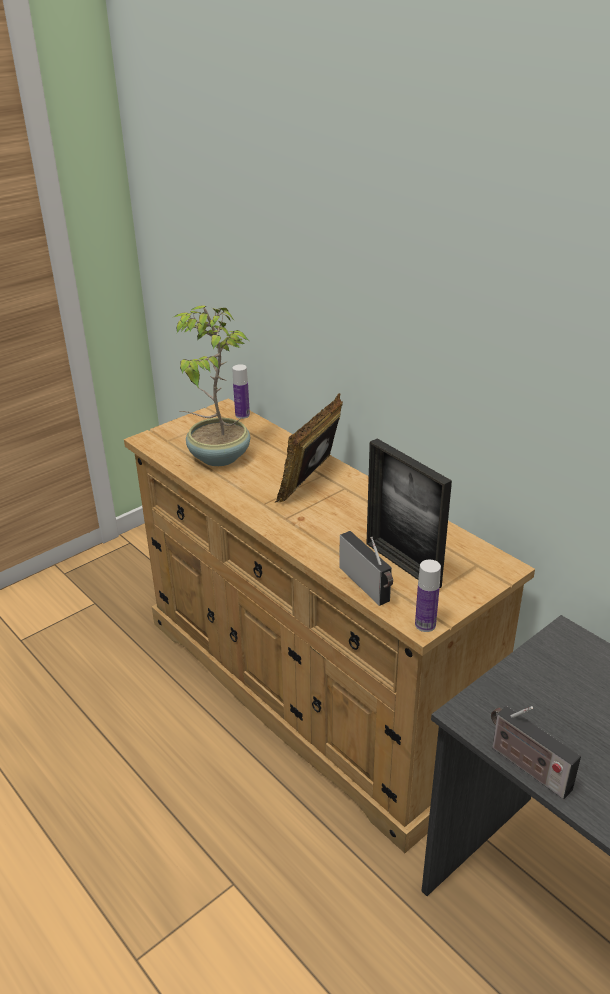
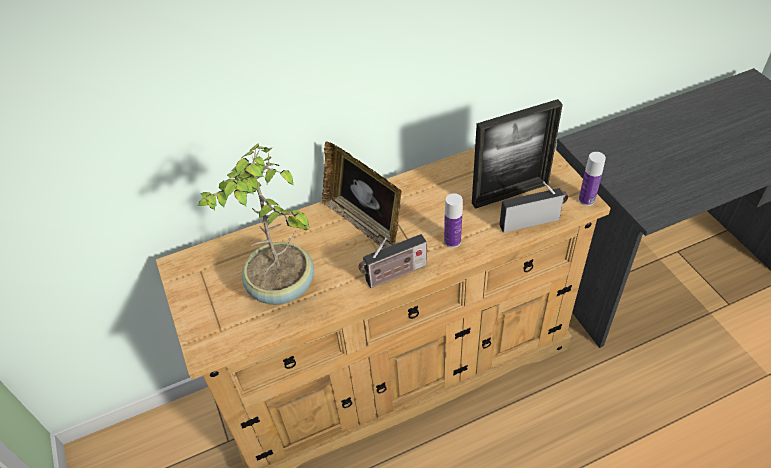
camera: 70 degrees left, 15 degrees up
(242, 415) = (204, 253): bottle -> bottle (452, 241)
(526, 766) = (698, 199): radio -> radio (393, 274)

